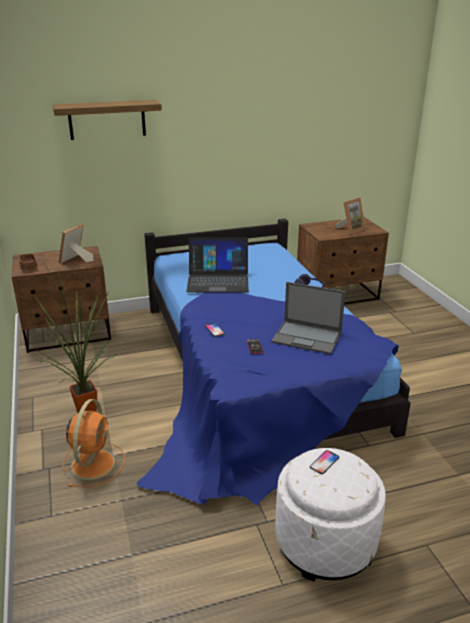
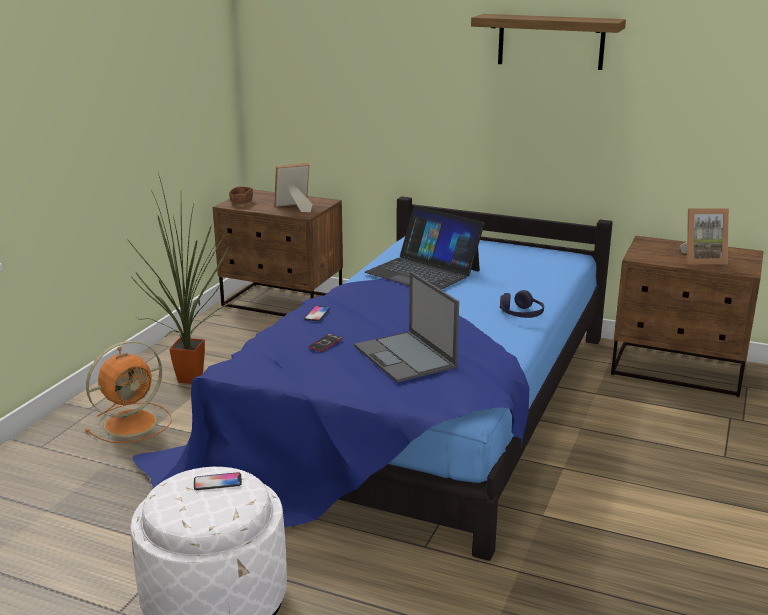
camera: 40 degrees right, 5 degrees down
(107, 120) = (370, 36): shelf -> shelf (550, 41)

